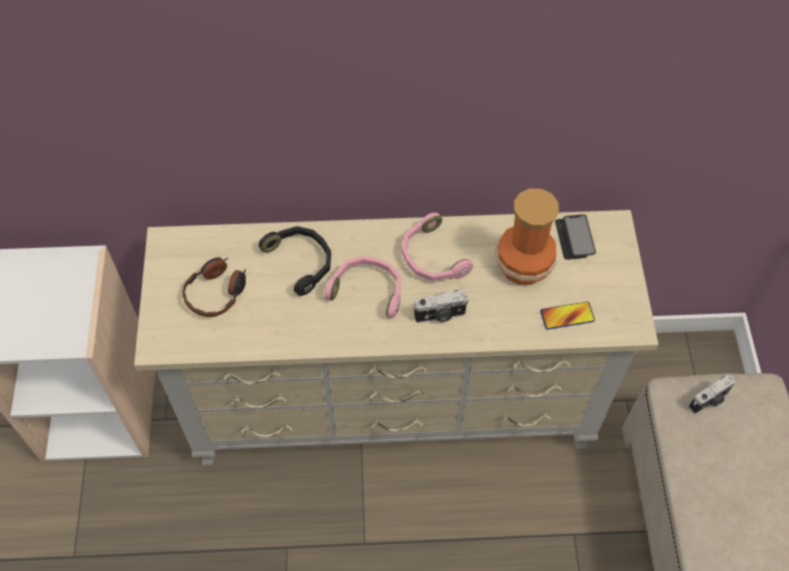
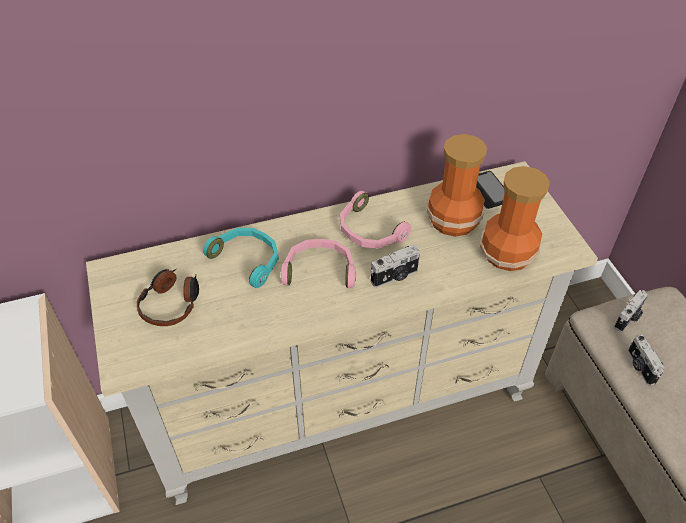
camera: 15 degrees left, 10 degrees down
(301, 261) = (248, 260): black headphones -> turquoise headphones
(567, 316) = (509, 252): phone -> vase
(697, 457) = (640, 367): none -> camera

